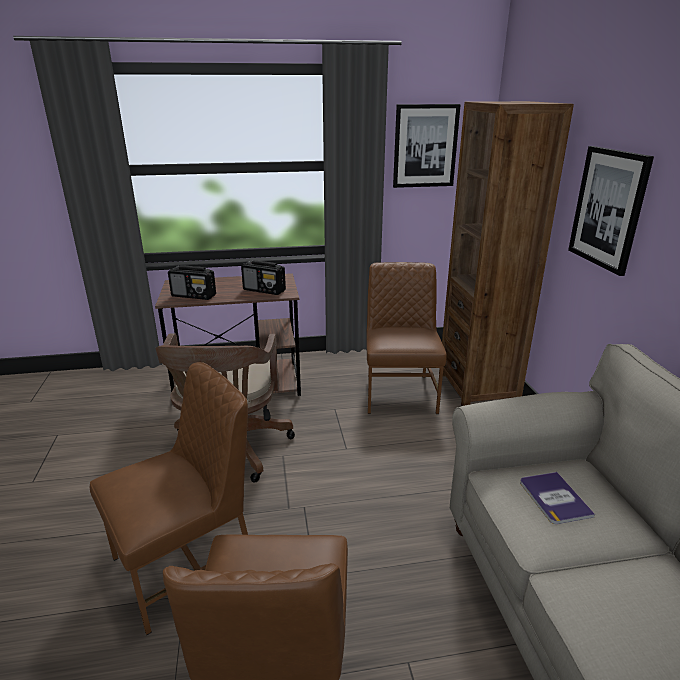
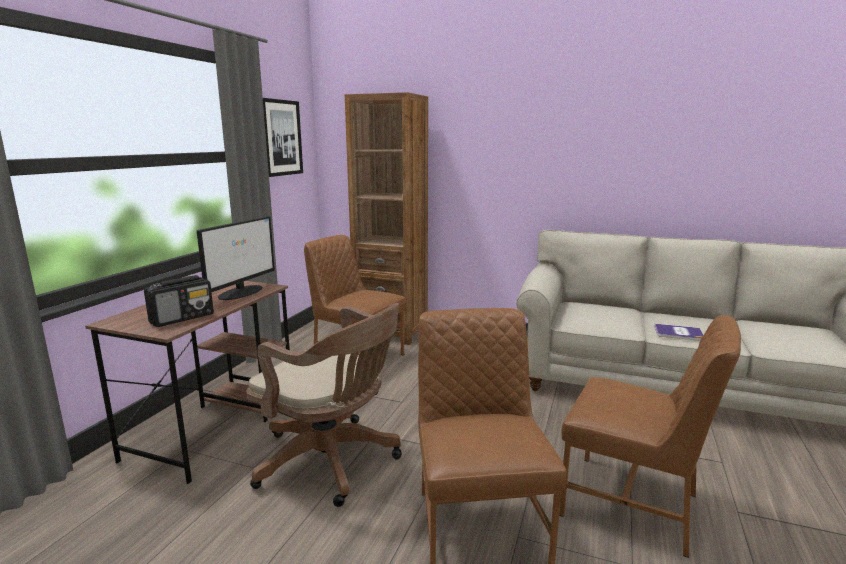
camera: 60 degrees left, 10 degrees down
(264, 290) = (241, 292): radio -> monitor
(554, 498) = (596, 314): book -> book (678, 333)
(608, 208) = (479, 160): picture -> none

